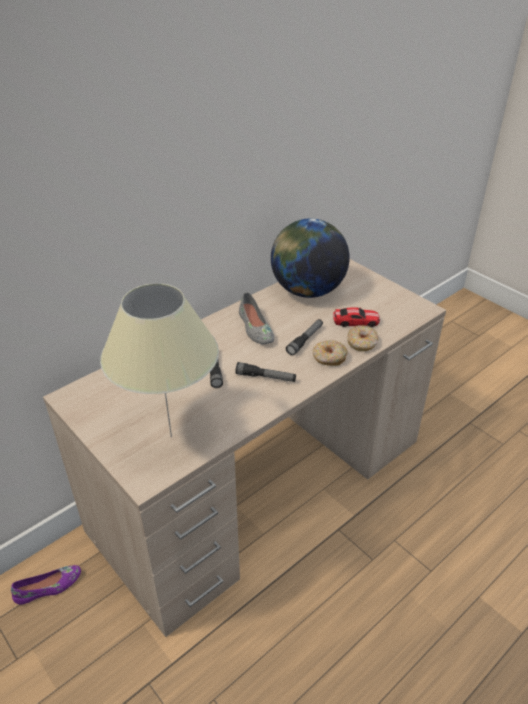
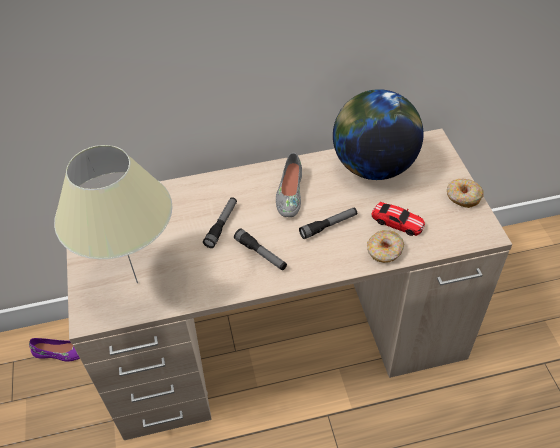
camera: 30 degrees right, 10 degrees up
(329, 358) = (337, 255): donut -> donut (463, 197)

